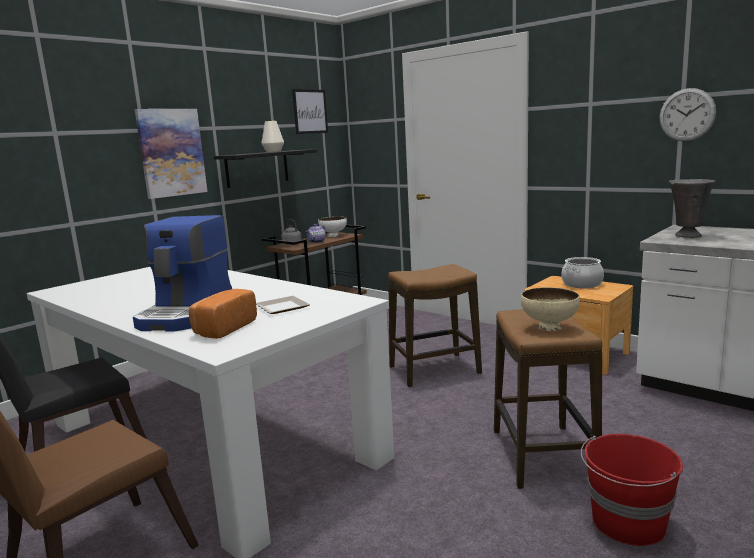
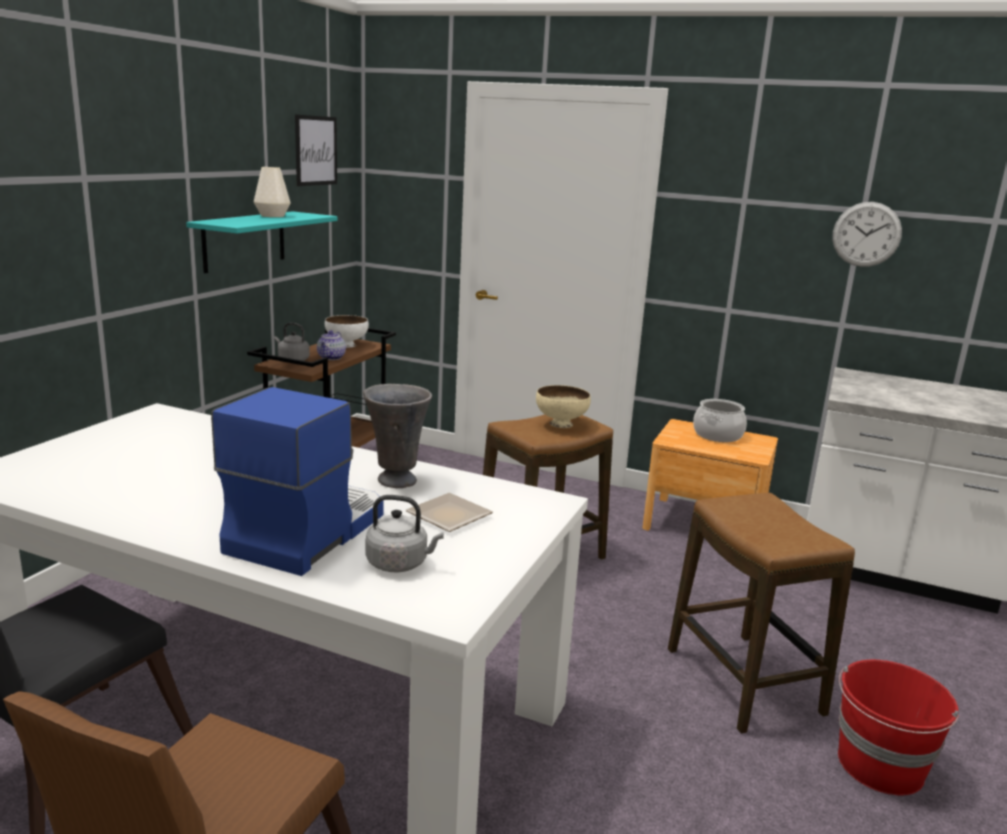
camera: 20 degrees left, 5 degrees up
(171, 152) = (127, 217): picture -> none
(187, 313) = (306, 531): coffee machine -> coffee machine turned 150 degrees counterclockwise
(223, 328) = (400, 564): bread -> grey kettle
(257, 168) = (244, 241): black shelf -> turquoise shelf
(548, 327) = (781, 529): beige bowl -> beige bowl (560, 424)
(687, 236) = (871, 391): grey vase -> grey vase (396, 480)

